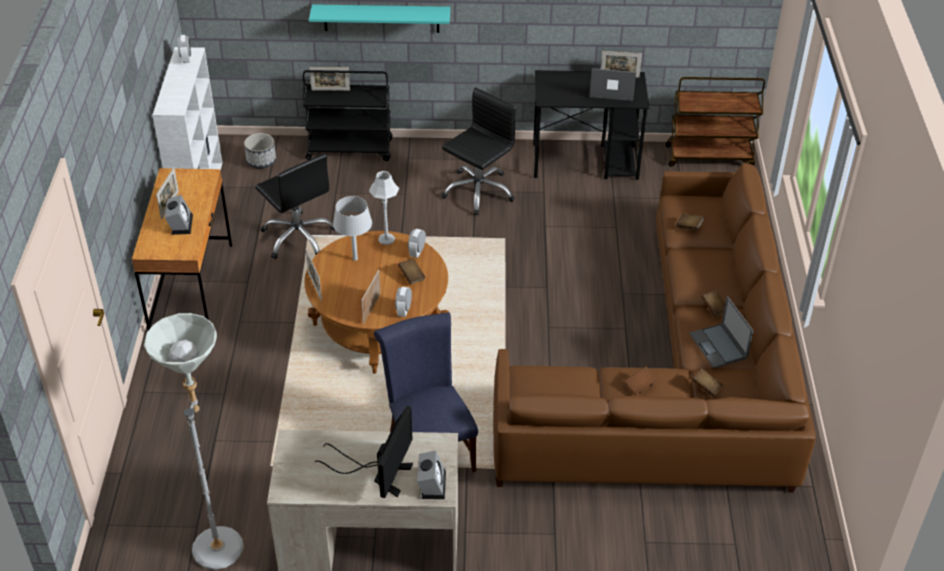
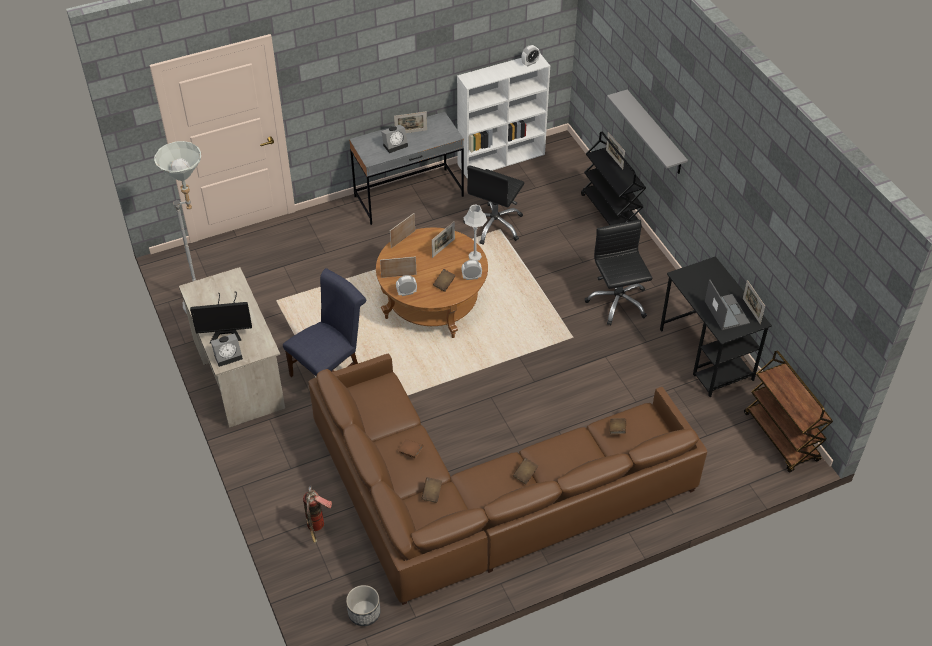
camera: 65 degrees right, 5 degrees up
(192, 289) = (409, 196): brown desk -> grey desk
(261, 161) = (561, 173): planter -> planter (364, 613)
(355, 259) = (443, 248): grey table lamp -> picture frame
(381, 18) = (655, 133): turquoise shelf -> grey shelf
(478, 191) = (617, 302): black office chair -> black office chair turned 120 degrees counterclockwise
(658, 535) = (317, 529): none -> fire extinguisher
(718, 346) = (482, 489): laptop -> none

